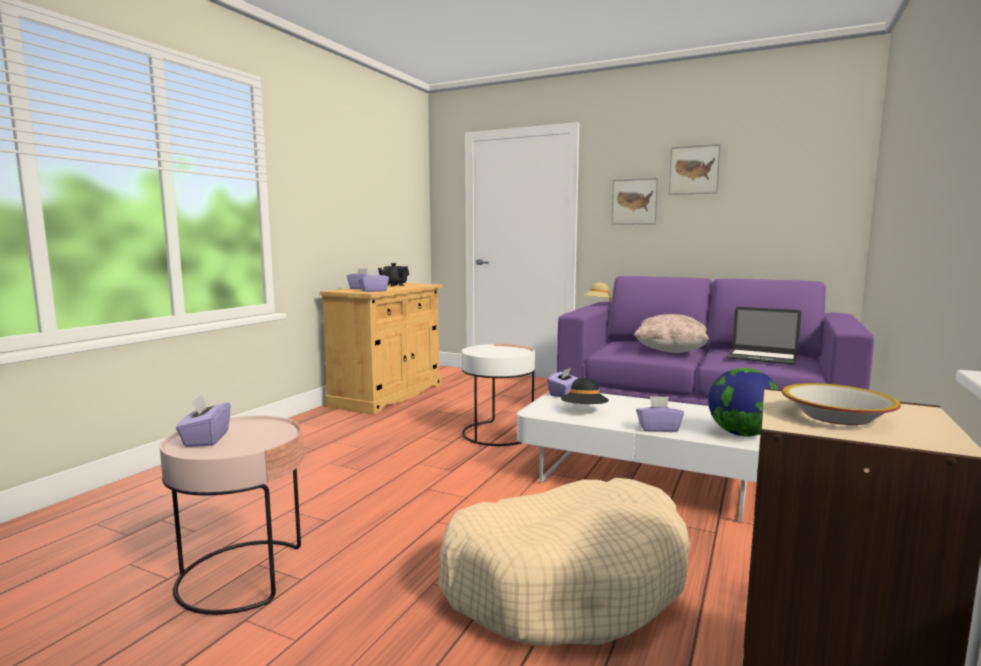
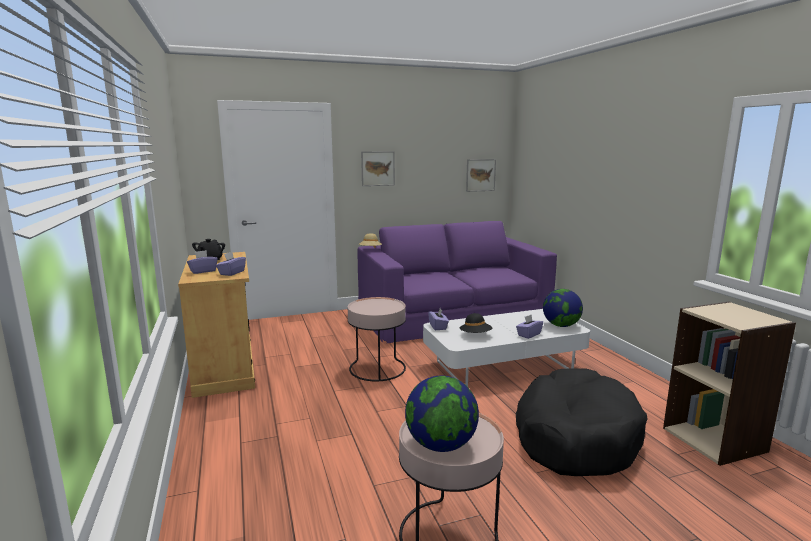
camera: 45 degrees left, 5 degrees up
(206, 439) = (440, 445): purple tissue box -> globe
(497, 433) = (377, 368): white side table -> pink side table
(566, 581) = (575, 436): beige dog bed -> black dog bed
(671, 351) = (444, 278): beige pillow -> none
(694, 170) = (417, 146): picture -> picture (480, 175)
(762, 357) = (495, 273): laptop -> none
(836, 416) = (733, 316): bowl -> none

